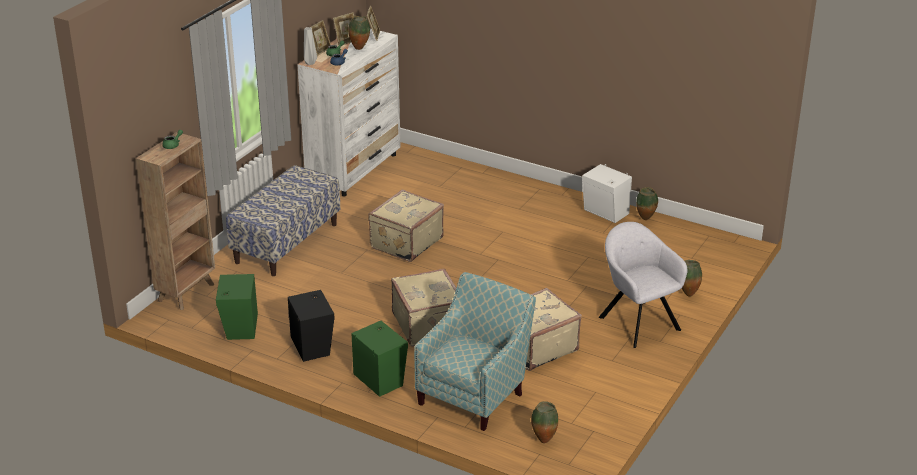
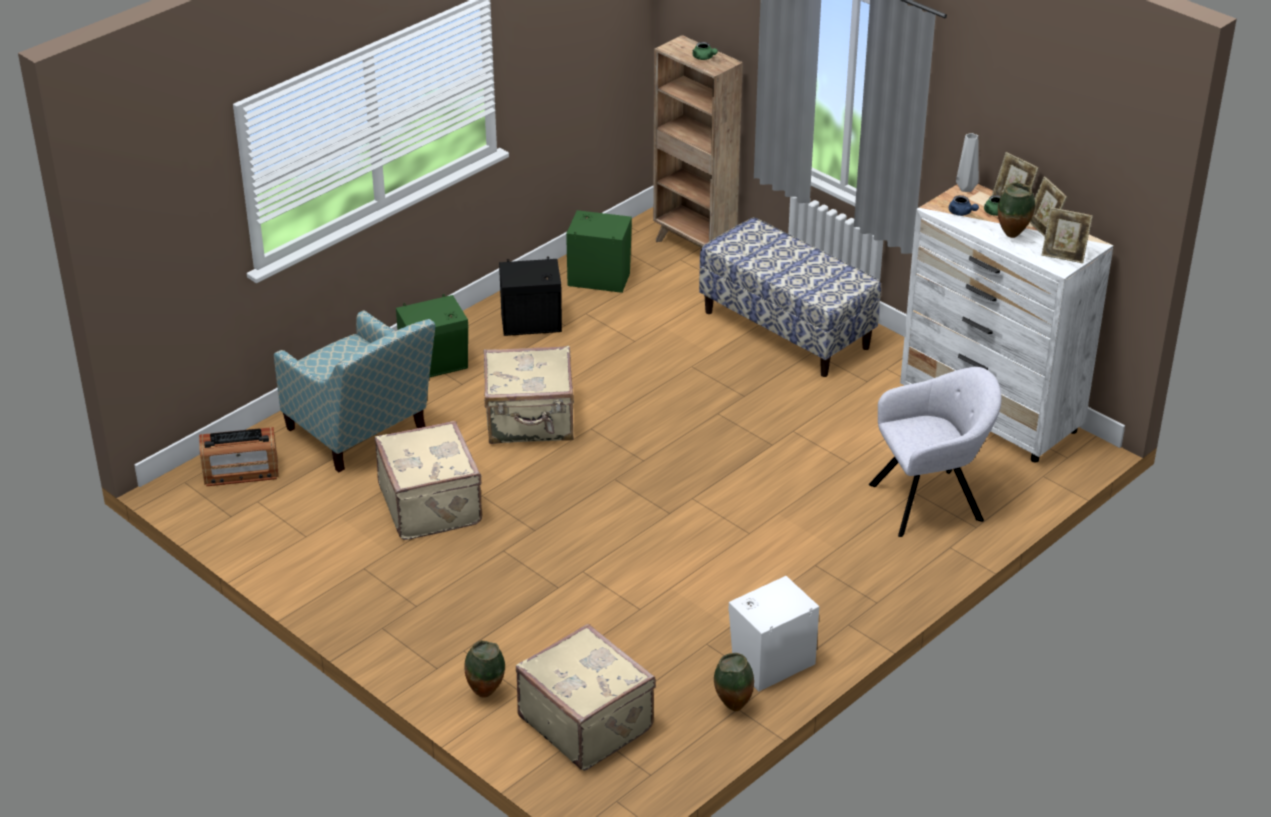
camera: 105 degrees right, 5 degrees up
(405, 242) = (750, 432): beige suitcase -> beige suitcase (587, 722)
(543, 440) = (241, 472): vase -> radio
(637, 321) = (441, 617): grey armchair -> grey armchair (931, 501)

